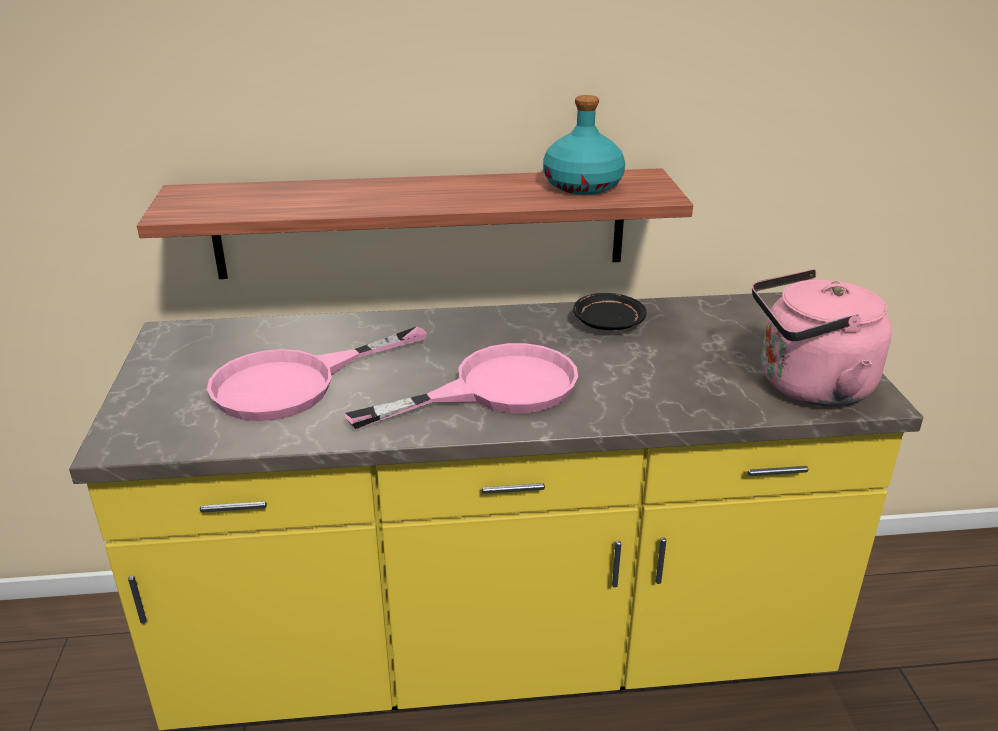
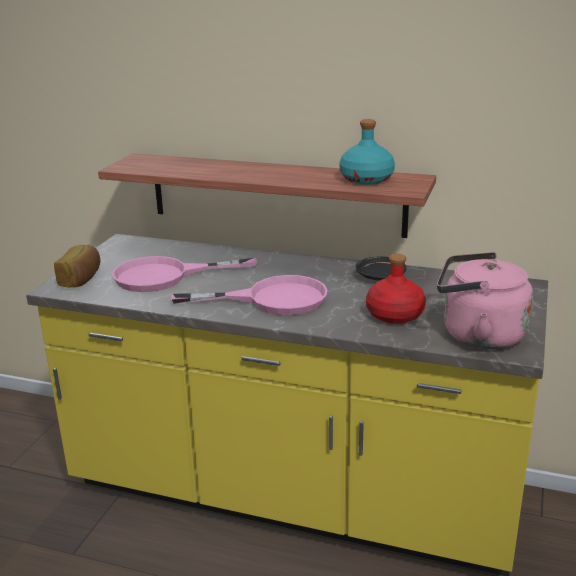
camera: 25 degrees right, 5 degrees down
(153, 417) = (81, 279): none -> bread
(682, 378) = (395, 314): none -> red bottle

